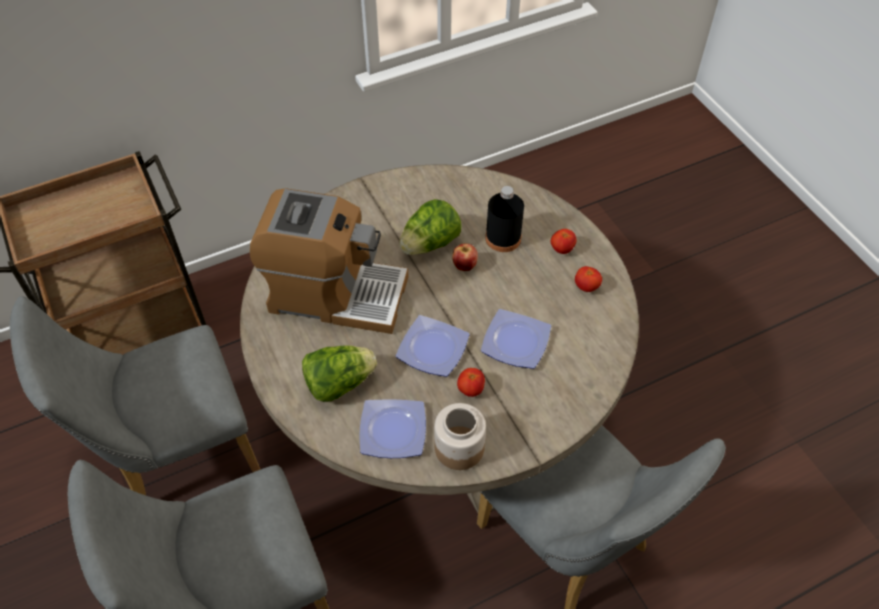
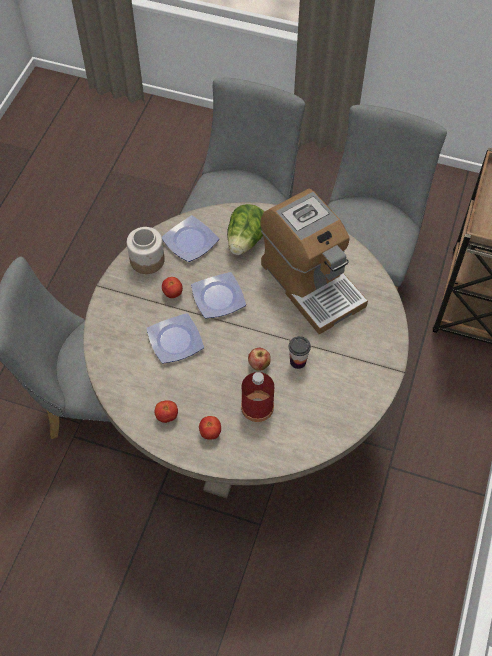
camera: 135 degrees right, 5 degrees up
(335, 294) = (311, 283): coffee machine -> coffee machine turned 90 degrees counterclockwise
(430, 244) = (298, 361): lettuce -> cup
(503, 238) = (257, 407): black bottle -> red bottle

